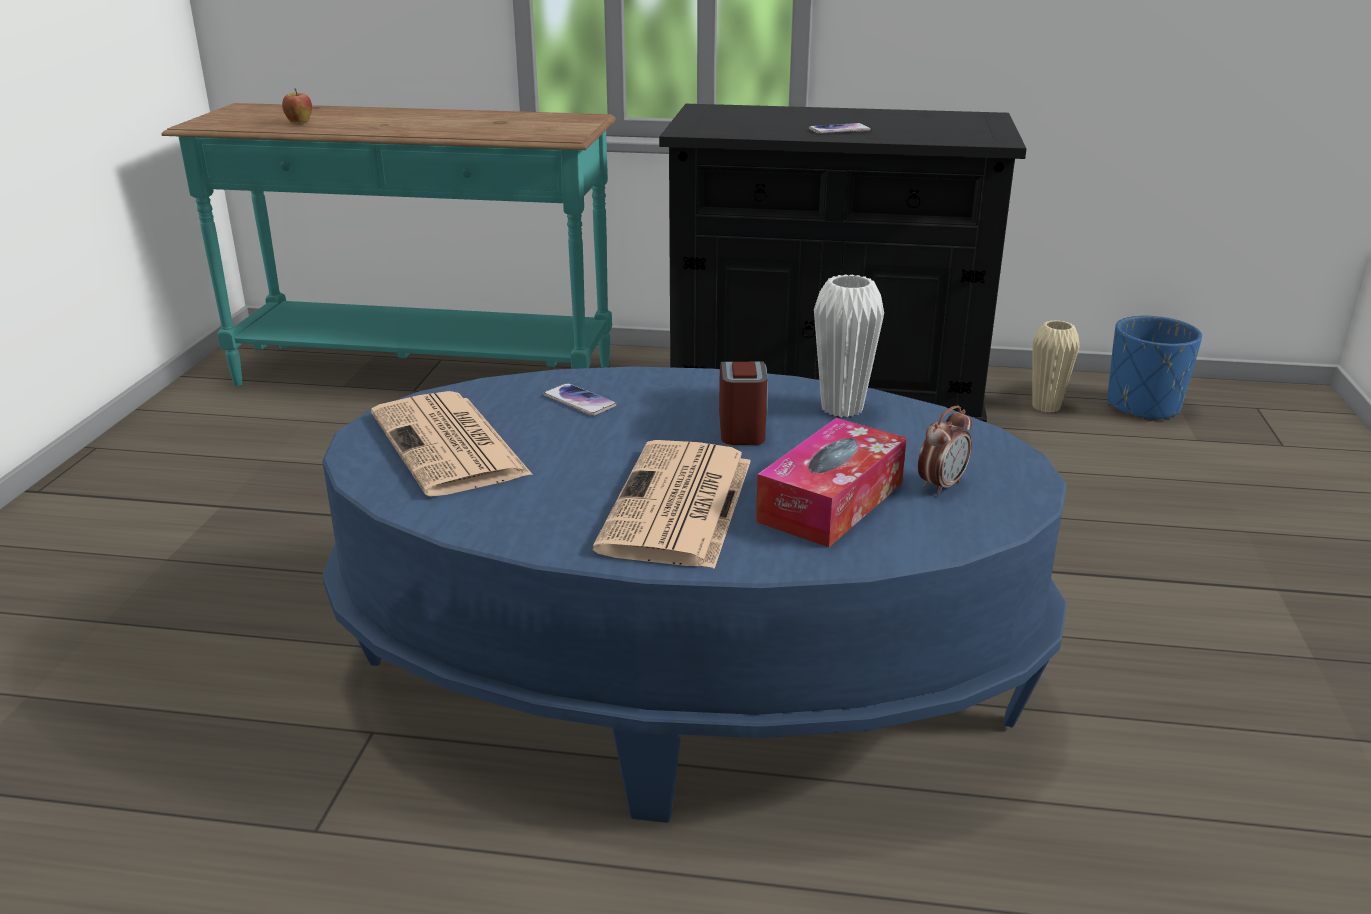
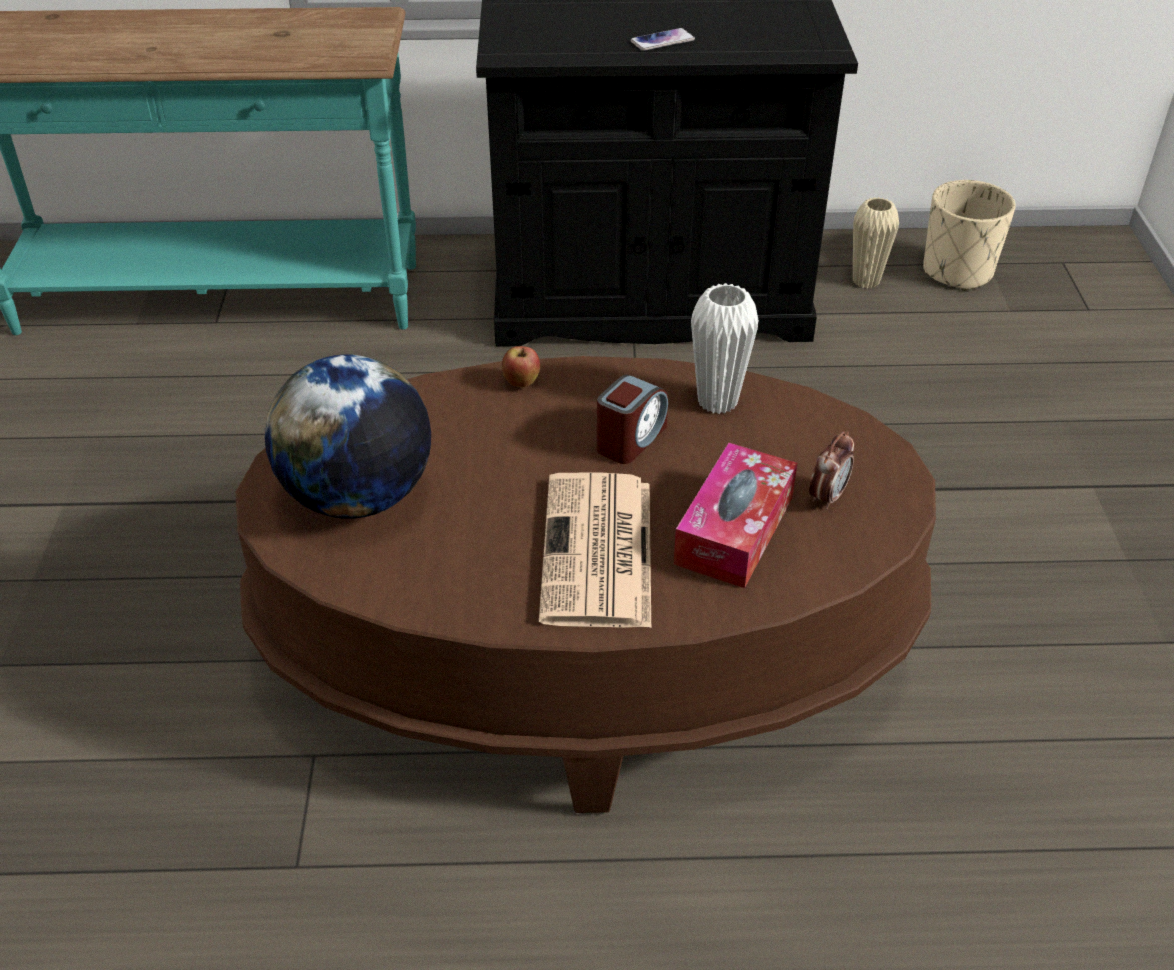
camera: 10 degrees left, 15 degrees up
(300, 123) = (52, 53): apple -> apple (521, 383)
(451, 445) = (359, 497): newspaper -> globe
(579, 401) = (464, 419): phone -> none
(685, 677) = (586, 654): blue coffee table -> brown coffee table
(742, 428) = (630, 439): alarm clock -> alarm clock turned 45 degrees clockwise
(1143, 407) = (957, 272): blue planter -> beige planter

